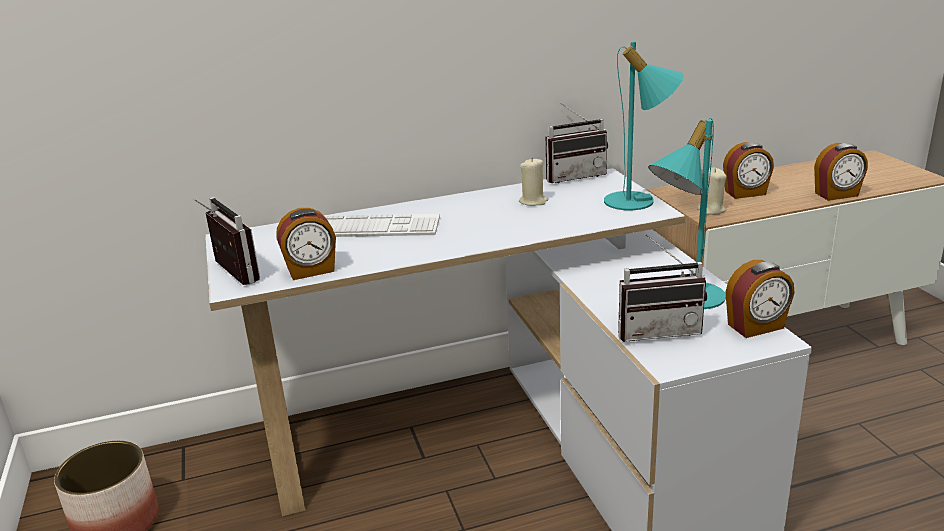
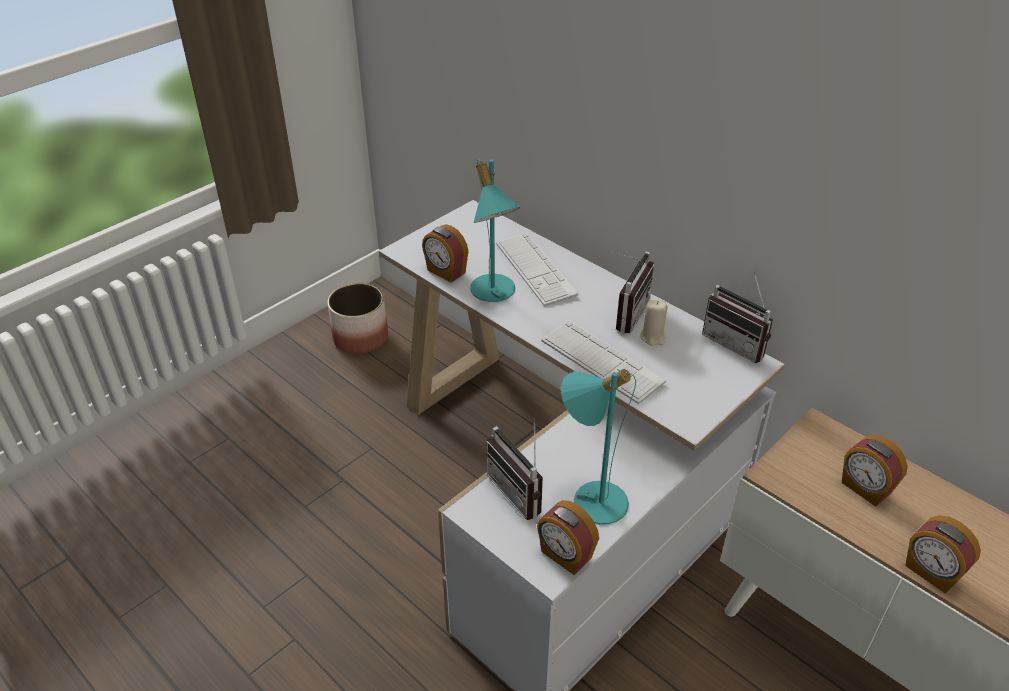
camera: 60 degrees right, 15 degrees up
(228, 274) = (419, 239): radio -> radio (625, 312)
(545, 227) = (601, 362): none -> keyboard
(639, 202) = (704, 404): turquoise table lamp -> turquoise table lamp (494, 294)
(711, 210) = (791, 470): beige candle -> none

